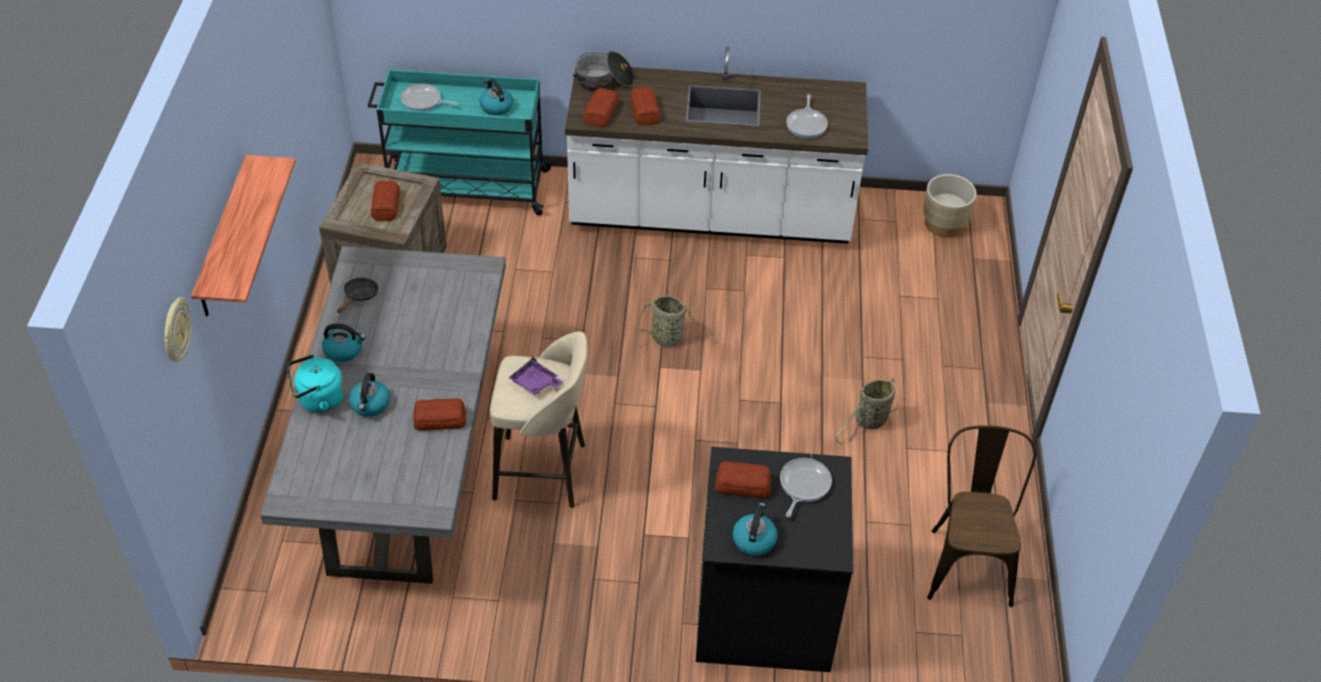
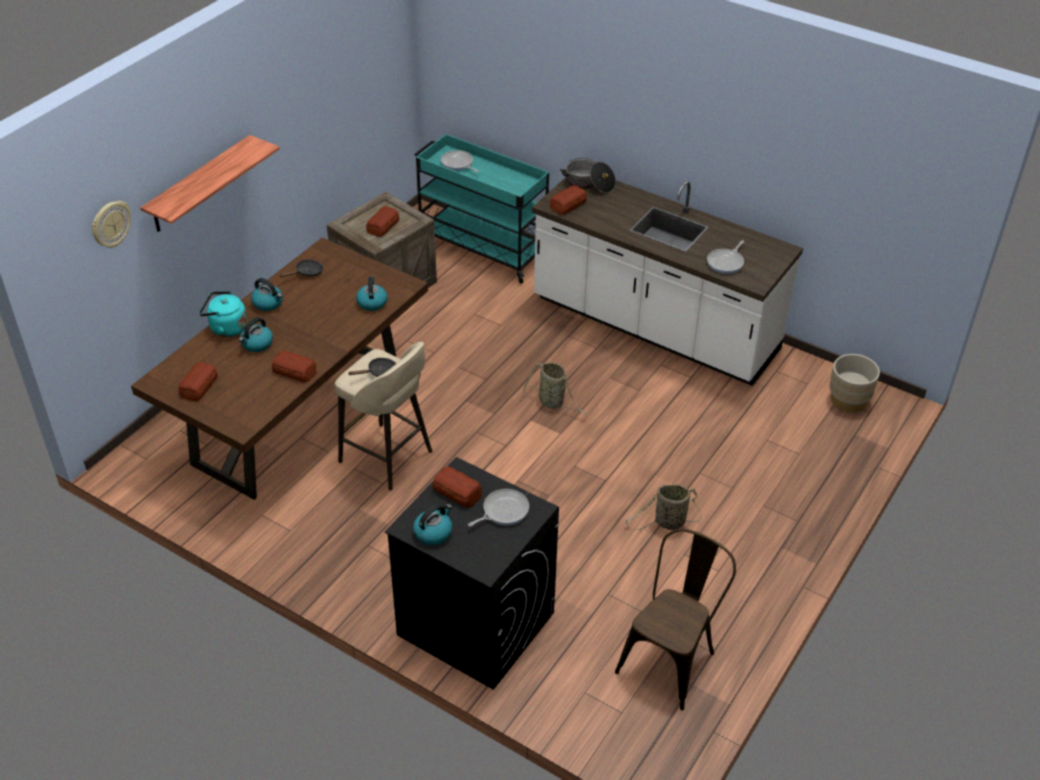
camera: 30 degrees right, 5 degrees down
(407, 464) = (298, 415): grey dining table -> brown dining table
(496, 106) = (507, 183): kettle -> kettle (372, 302)
(535, 383) = (380, 372): purple tray -> black frying pan
(644, 111) = (602, 214): bread -> bread (198, 386)

